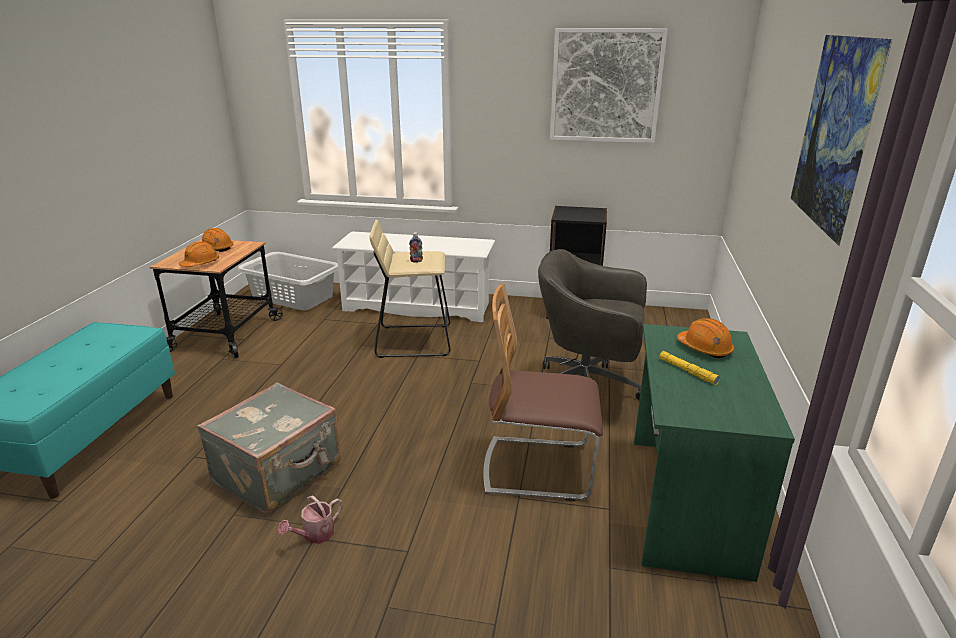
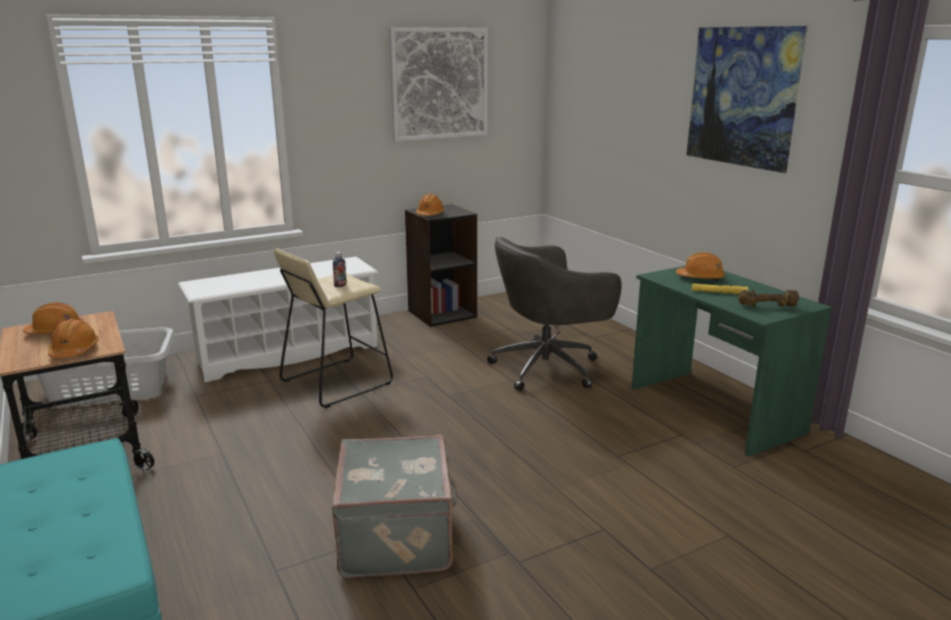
camera: 40 degrees left, 5 degrees down
(315, 535) = (516, 560): watering can -> none
(538, 468) = (600, 432): chair -> none
(564, 214) = (430, 214): none -> orange hard hat
(707, 407) = (767, 307): none -> brown dumbbell

